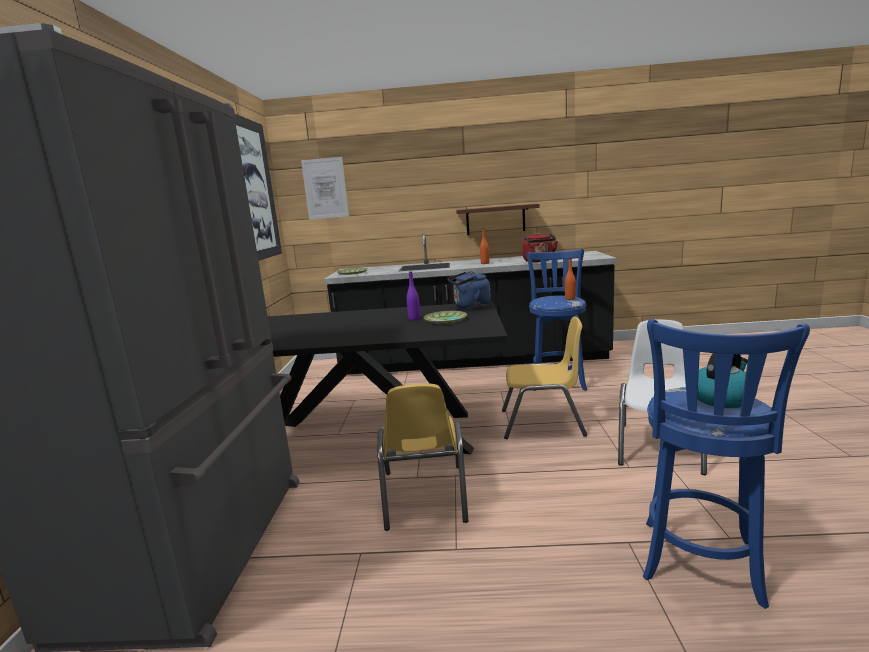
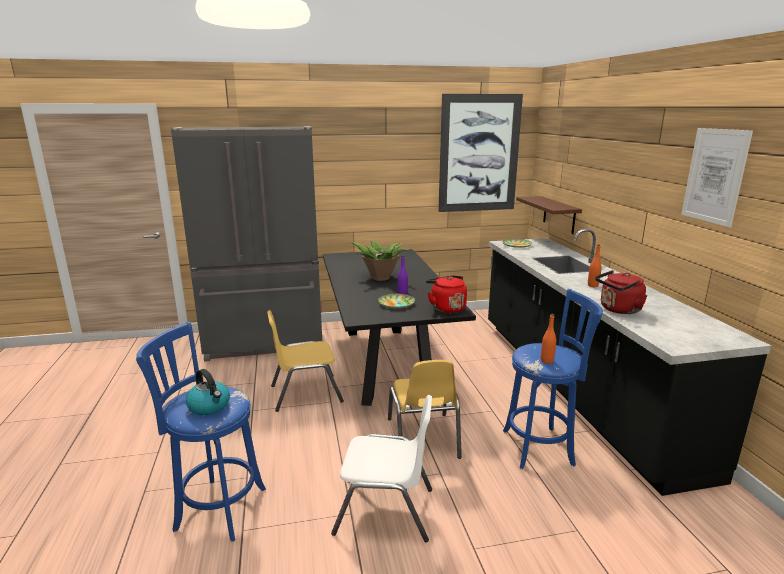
camera: 75 degrees right, 5 degrees up
(325, 188) = (556, 157): picture -> picture (714, 176)
(346, 326) = (380, 277): none -> potted plant
(470, 307) = (446, 308): blue kettle -> red kettle
(495, 219) = (667, 239): brown shelf -> brown shelf (559, 215)

